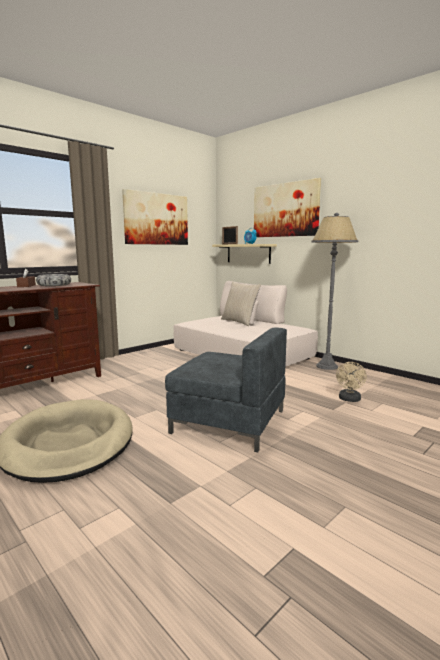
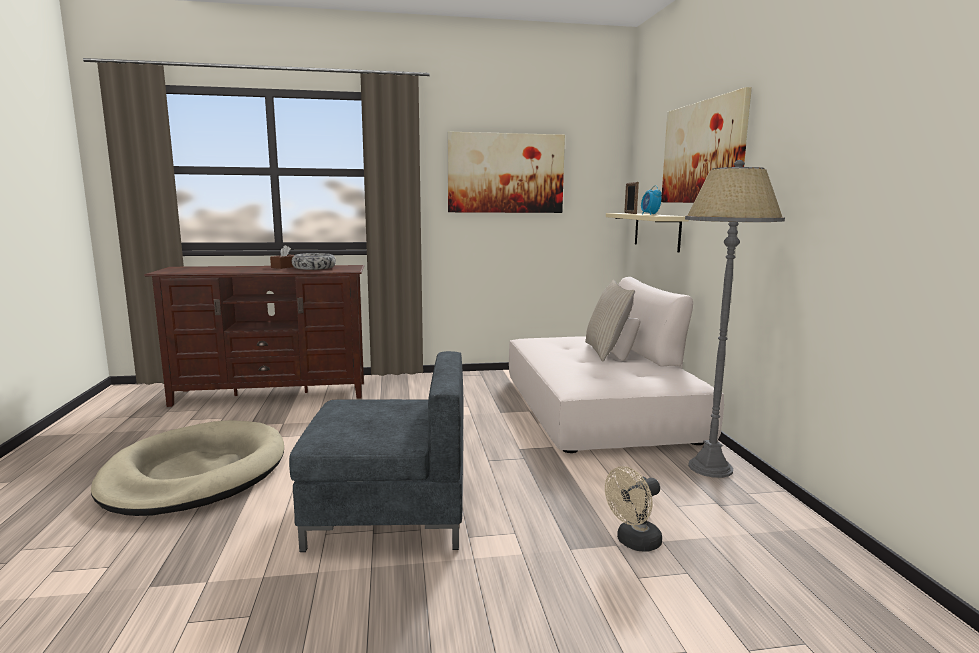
camera: 35 degrees right, 0 degrees up
(228, 421) = (387, 508): grey armchair -> grey armchair turned 60 degrees counterclockwise

